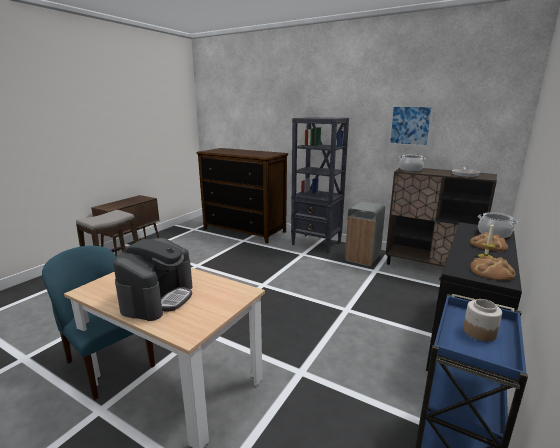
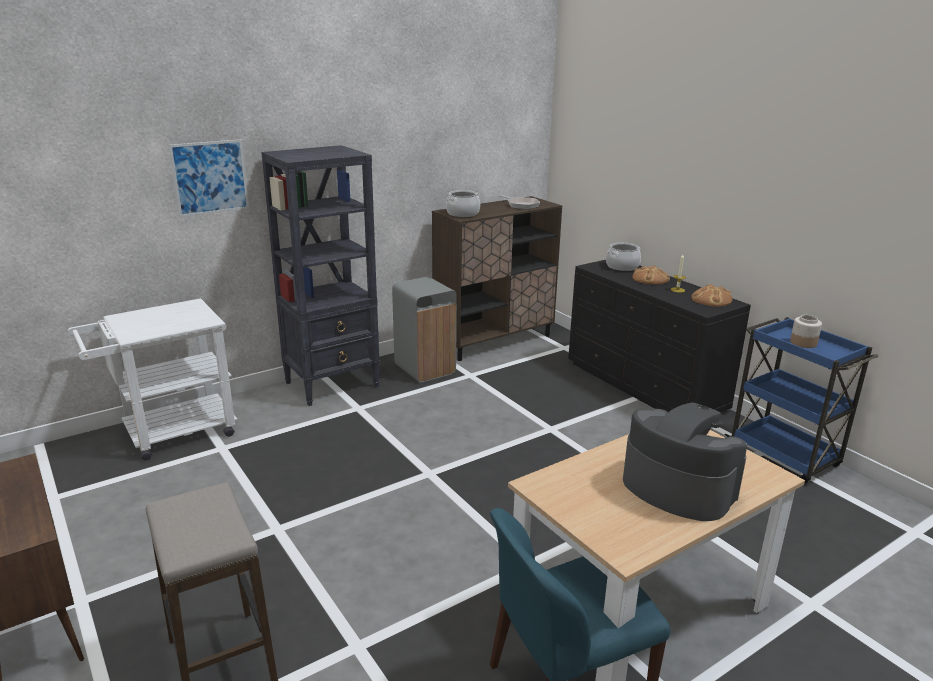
camera: 65 degrees left, 5 degrees up
(244, 230) = (169, 434): dresser -> white cart
(410, 125) = (431, 147): picture -> picture (210, 177)

